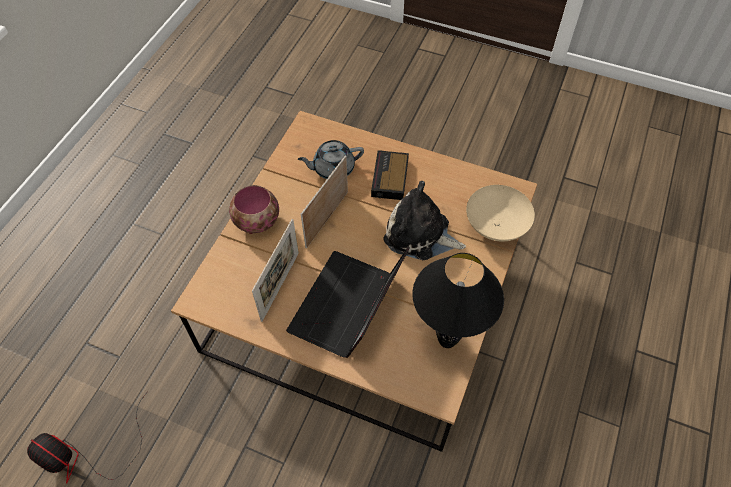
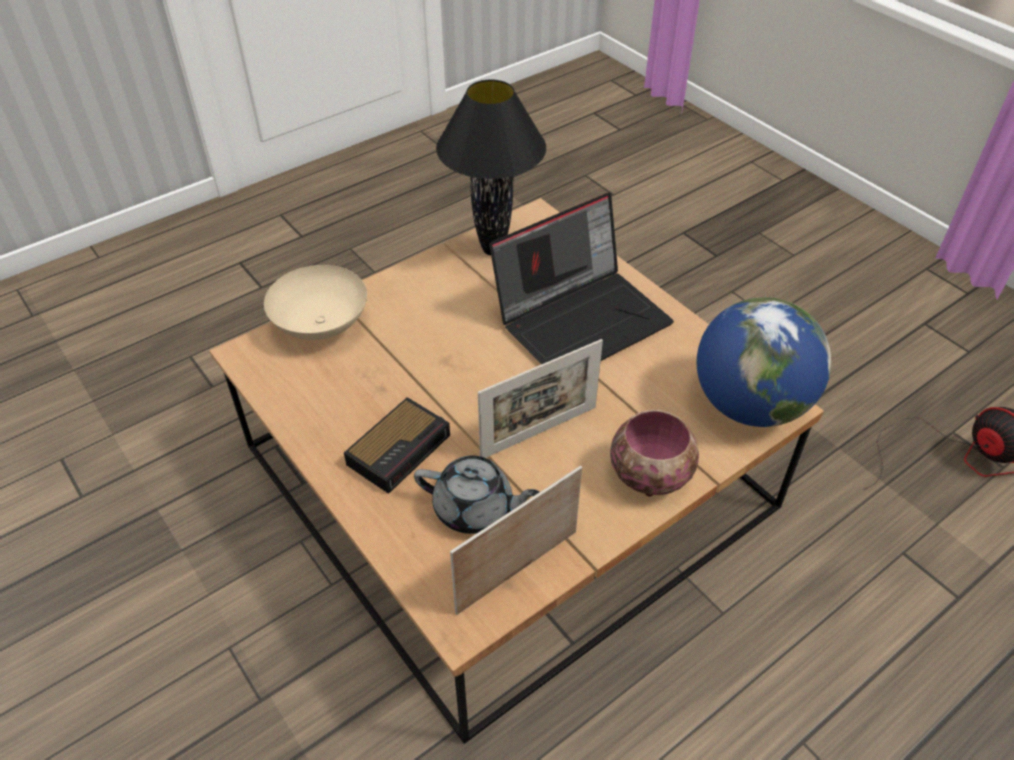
camera: 150 degrees left, 10 degrees down
(217, 292) = (749, 405): none -> globe
(280, 286) = (656, 376): picture frame -> picture frame (517, 571)
(420, 235) = (426, 356): plush toy -> none

